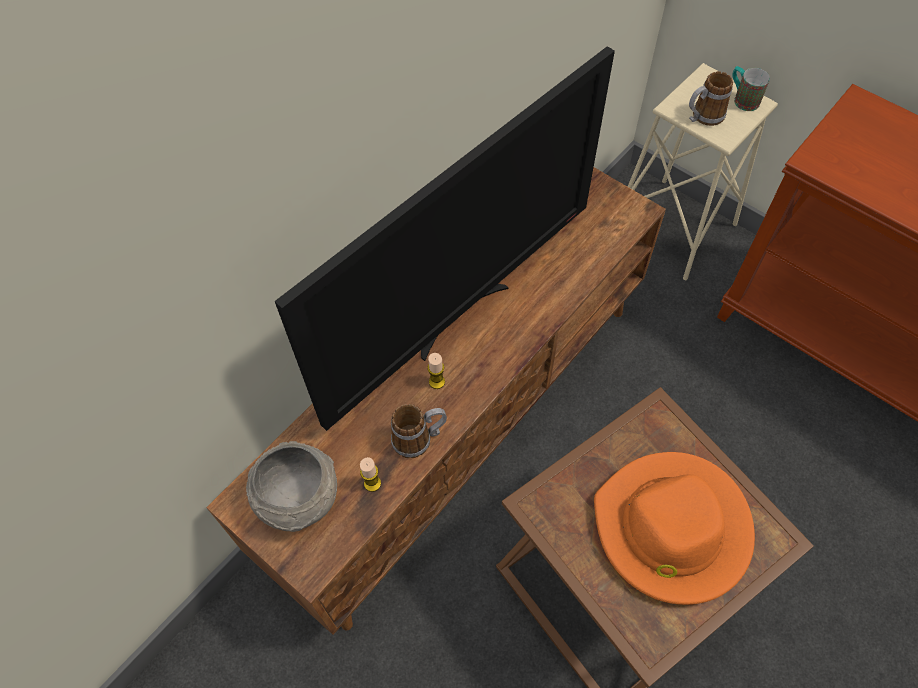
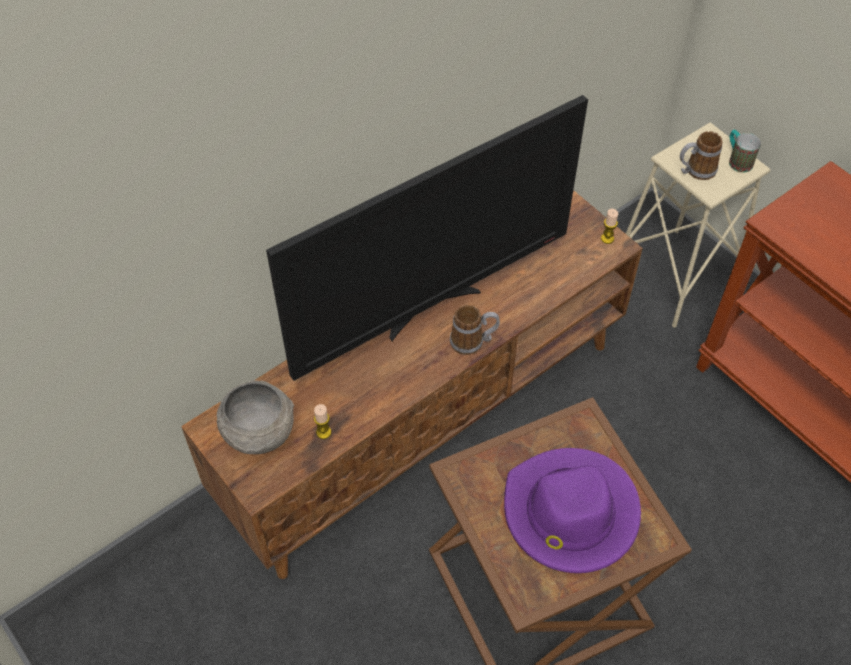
camera: 10 degrees right, 5 degrees down
(419, 438) = (372, 404): mug -> mug (473, 341)
(437, 382) = (398, 360): candle -> candle (607, 238)
(672, 529) = (570, 513): orange hat -> purple hat

